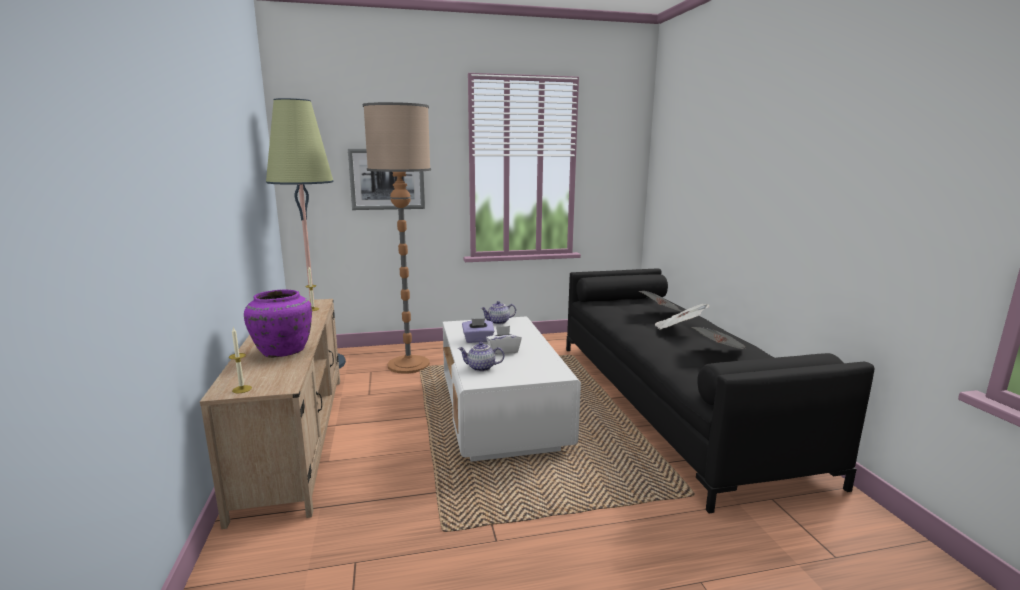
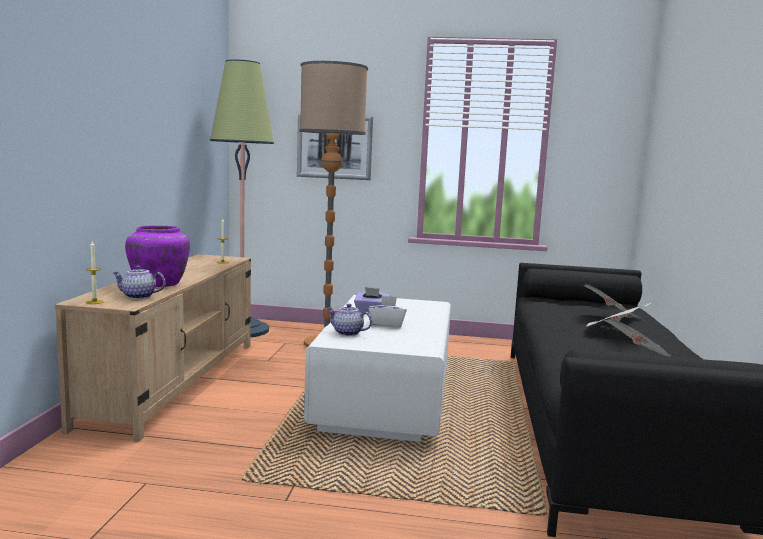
camera: 20 degrees right, 5 degrees down
(498, 322) = (411, 302): teapot -> teapot (138, 296)

